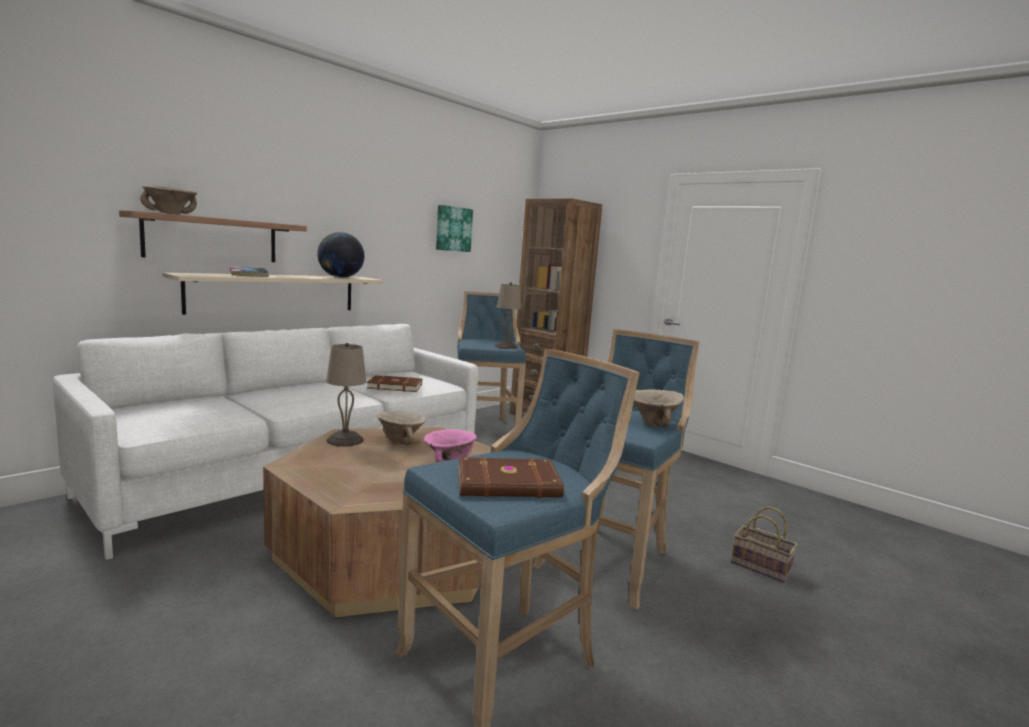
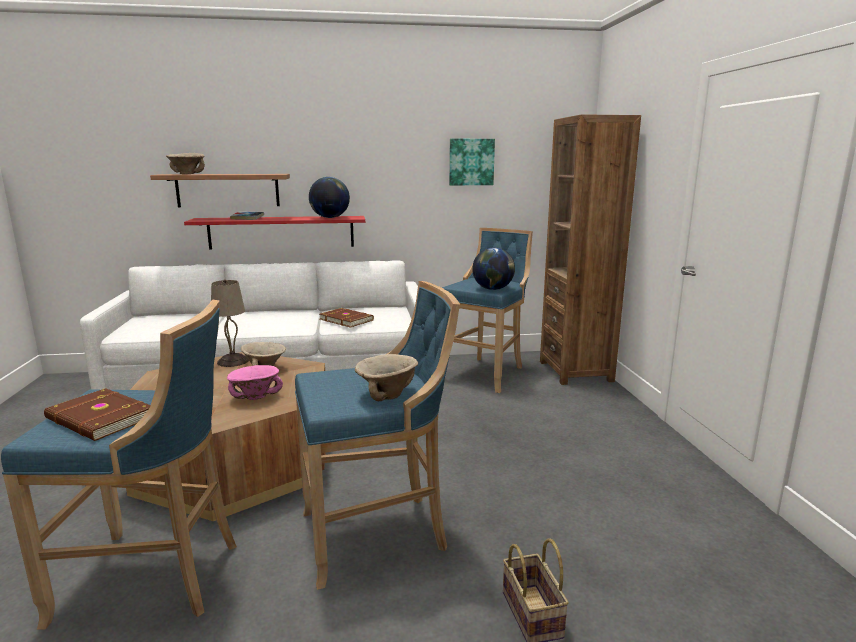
camera: 40 degrees right, 5 degrees up
(275, 293) = (281, 232): beige shelf -> red shelf
(506, 346) = (493, 289): beige table lamp -> globe

